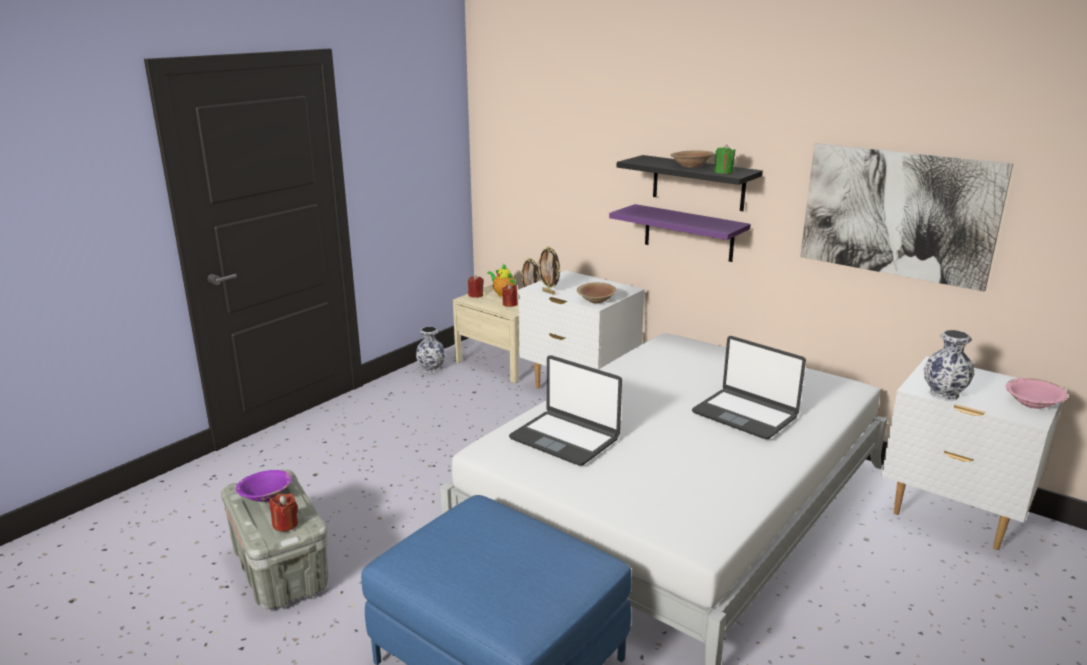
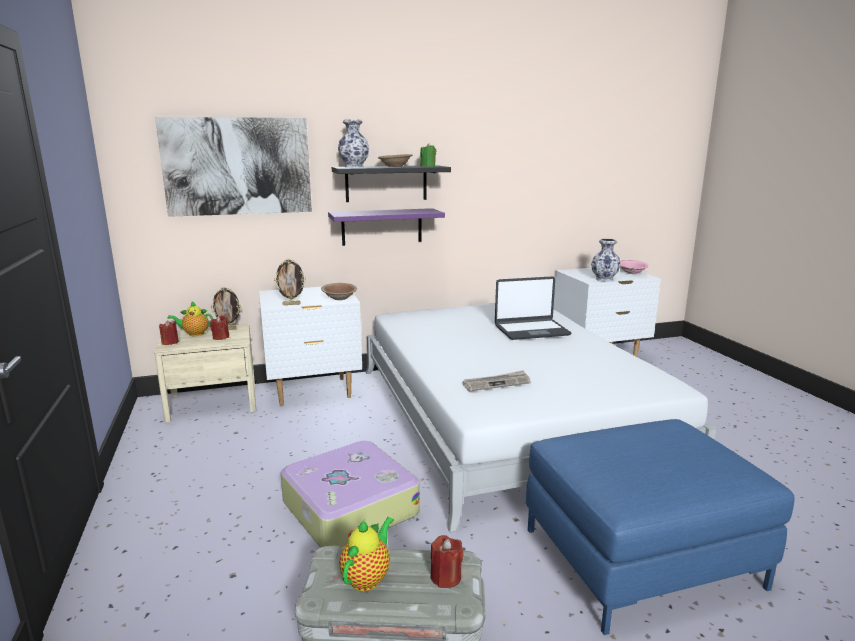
camera: 55 degrees left, 5 degrees down
(266, 496) = (367, 577): purple bowl -> teapot
(426, 482) = (348, 508): none -> suitcase
(431, 369) = (152, 438): vase -> vase (354, 167)
(565, 438) = (496, 383): laptop -> newspaper
(897, 214) = (529, 181): picture -> picture (237, 166)

